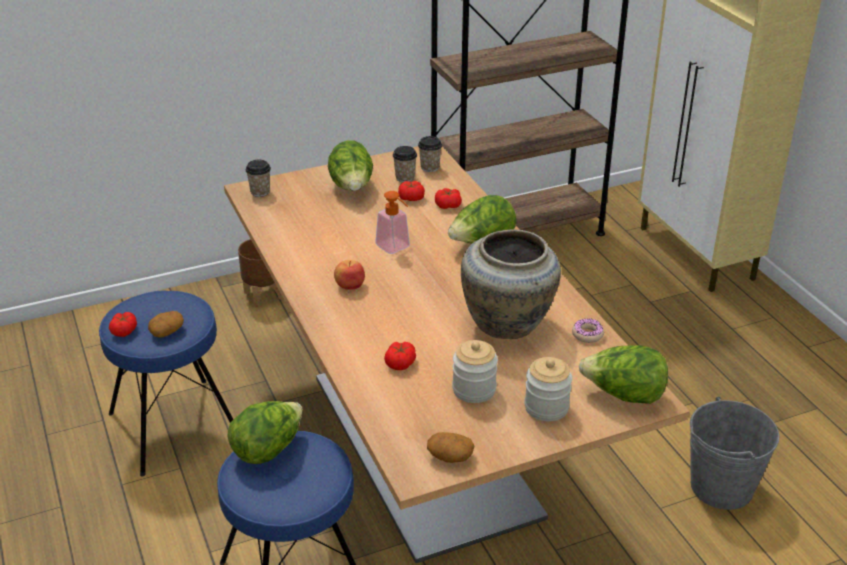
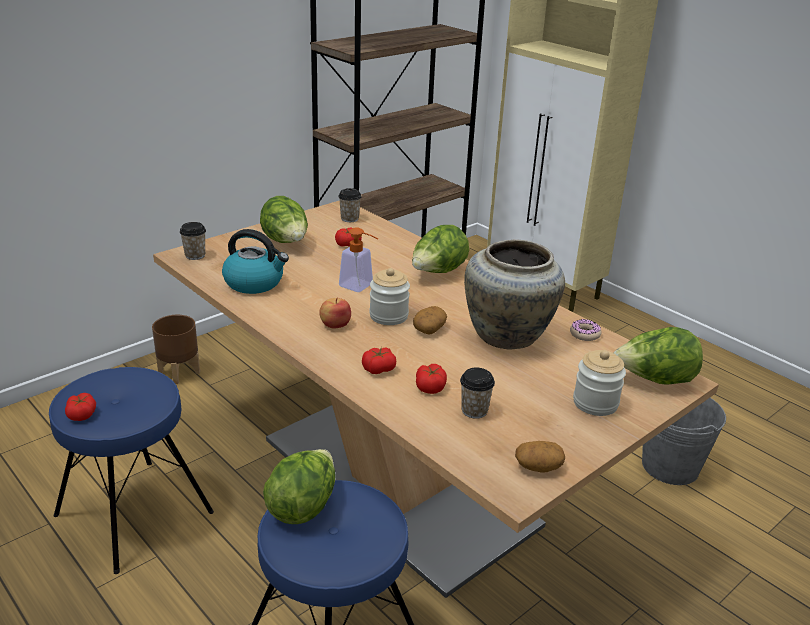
camera: 20 degrees left, 5 degrees down
(167, 331) = (132, 407): potato -> potato (429, 329)
(300, 229) = (255, 282): none -> kettle
(405, 177) = (331, 229): cup -> cup (474, 411)
(448, 205) = (386, 246): tomato -> tomato (378, 368)
(474, 389) = (517, 399): jar -> jar (388, 316)

